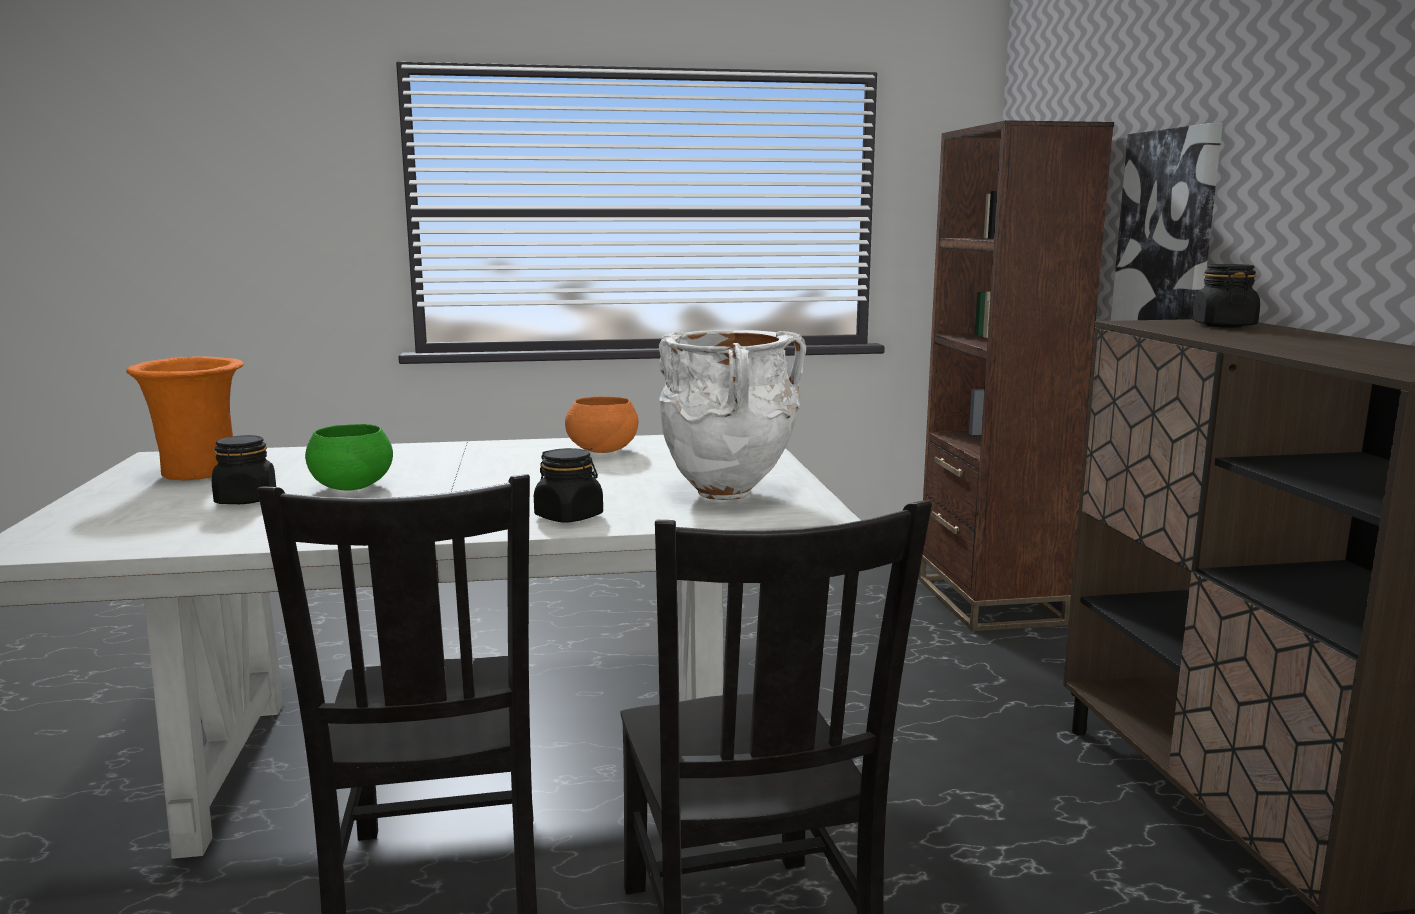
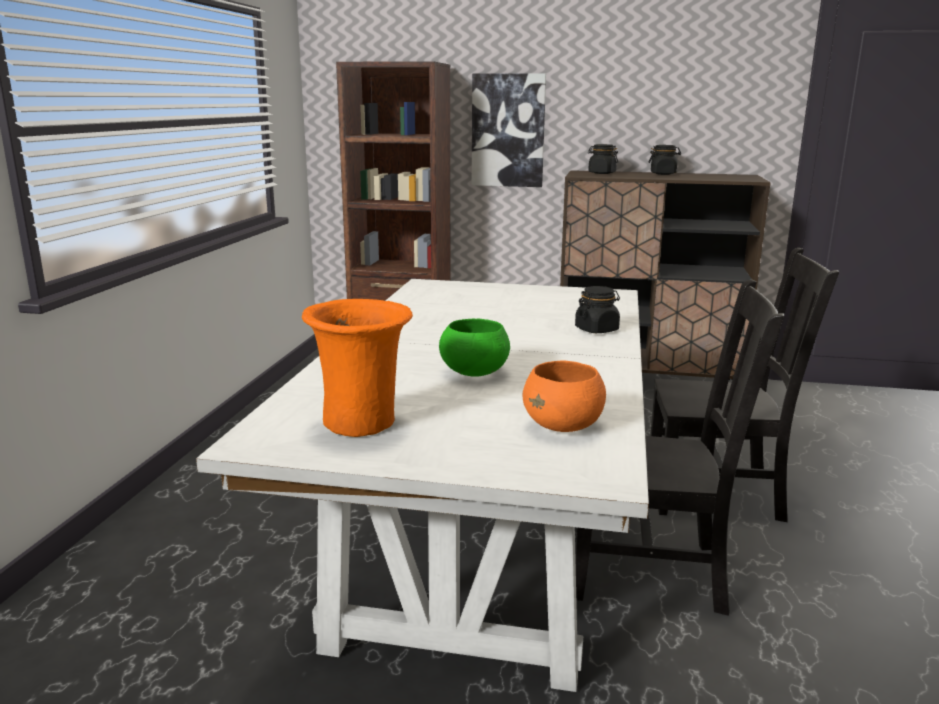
camera: 70 degrees left, 5 degrees up
(246, 500) = (487, 403): black jar -> black jar (663, 174)
(602, 451) = (427, 311): orange bowl -> orange bowl (563, 426)
(729, 494) = (567, 300): white vase -> none

